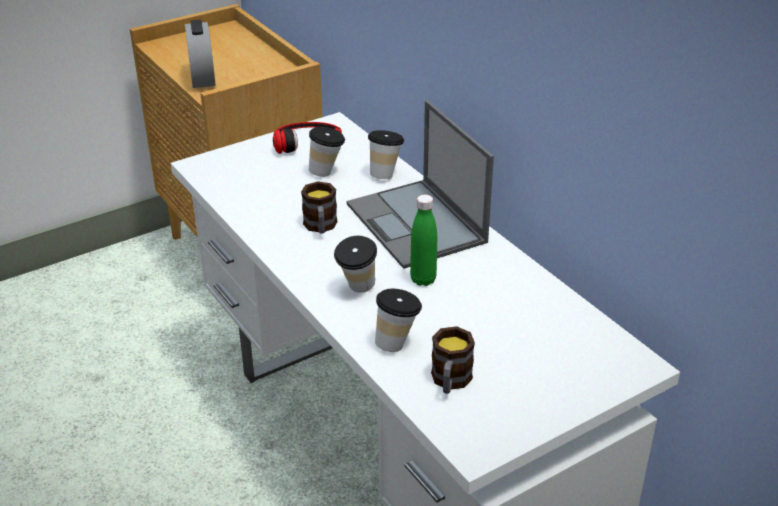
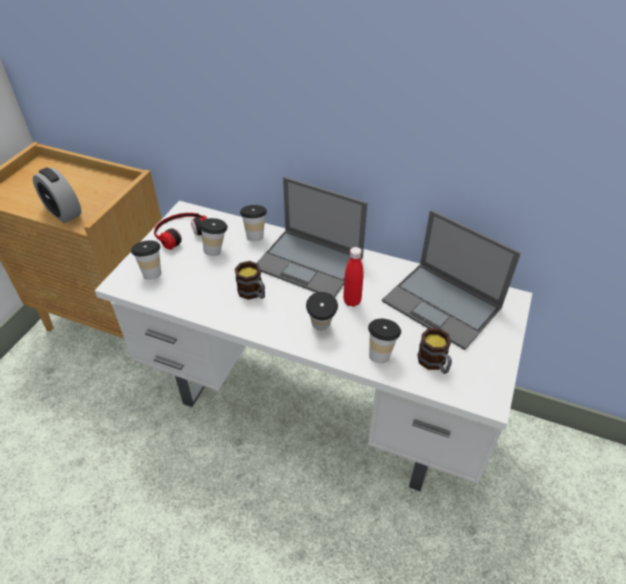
camera: 35 degrees left, 10 degrees up
(239, 168) = (152, 272): none -> cup
(423, 280) = (352, 301): green bottle -> red bottle
(533, 331) = (443, 305): none -> laptop

